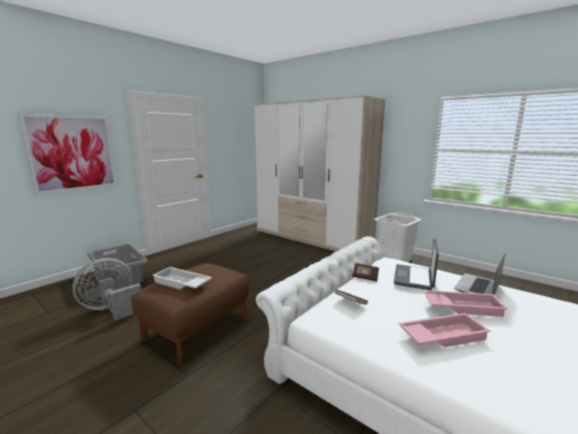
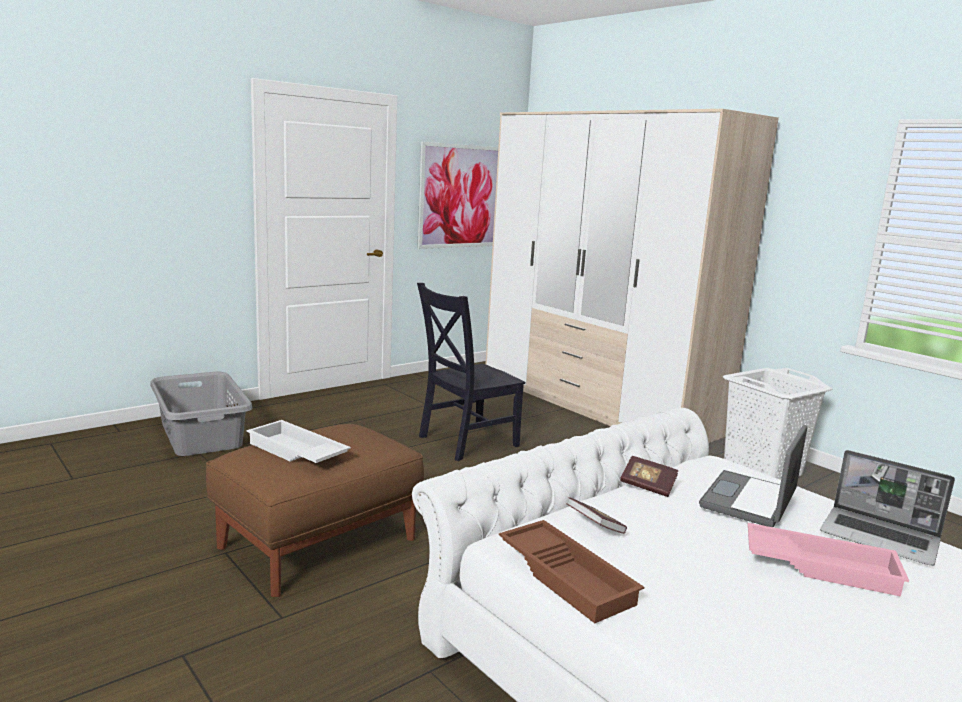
camera: 10 degrees right, 0 degrees up
(73, 153) = (144, 193): picture -> picture (460, 196)
(112, 309) = (177, 488): grey fan -> none
(257, 264) = (464, 442): none -> black chair
(350, 333) = (568, 577): none -> brown tray
(442, 335) = (748, 608): pink tray -> none
(478, 288) = (881, 538): laptop -> laptop turned 105 degrees counterclockwise

